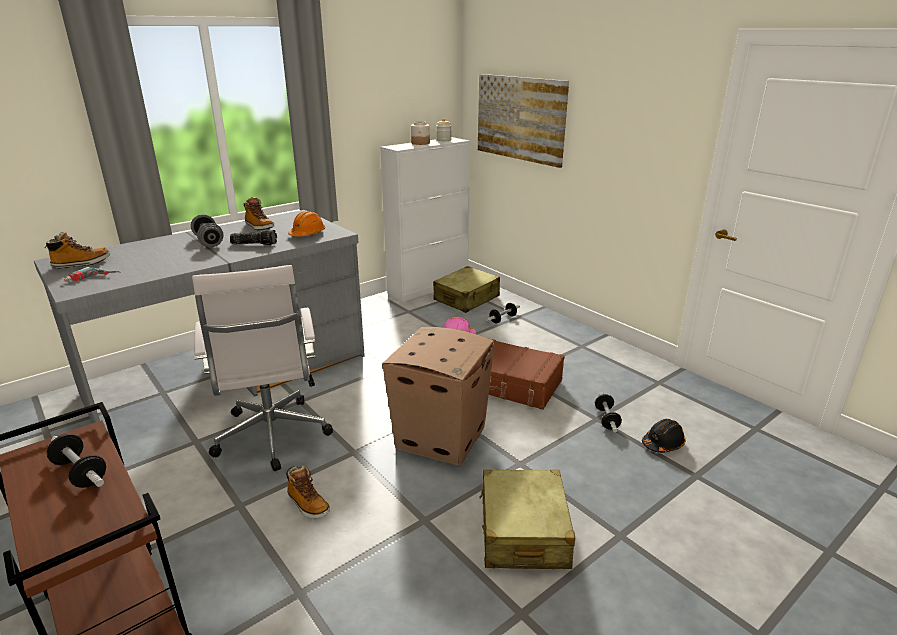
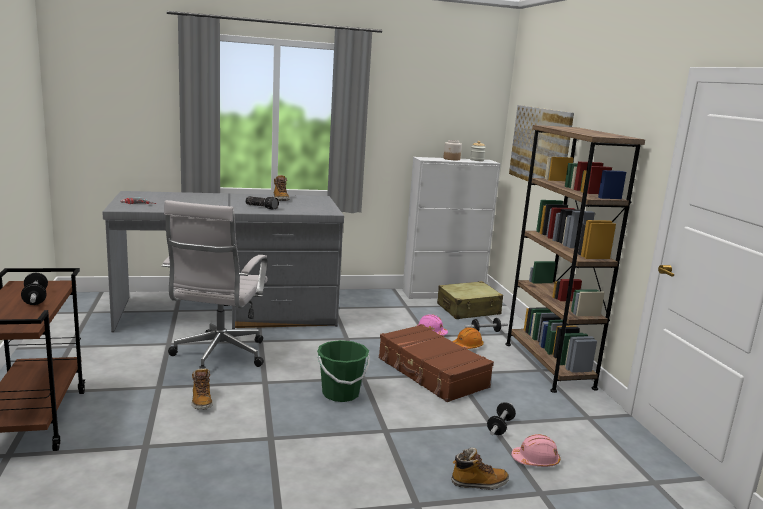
camera: 25 degrees right, 10 degrees down
(81, 264) = (143, 197): boot -> boot (479, 483)
(209, 242) = (234, 200): grey dumbbell -> none
(307, 234) = (307, 208): orange hard hat -> orange hard hat (467, 346)
(441, 437) = (340, 393): cardboard box -> green bucket
(523, 532) = (337, 472): beige suitcase -> none
(583, 339) = (548, 365): none -> brown bookcase
(663, 443) = (535, 460): black hard hat -> pink hard hat

